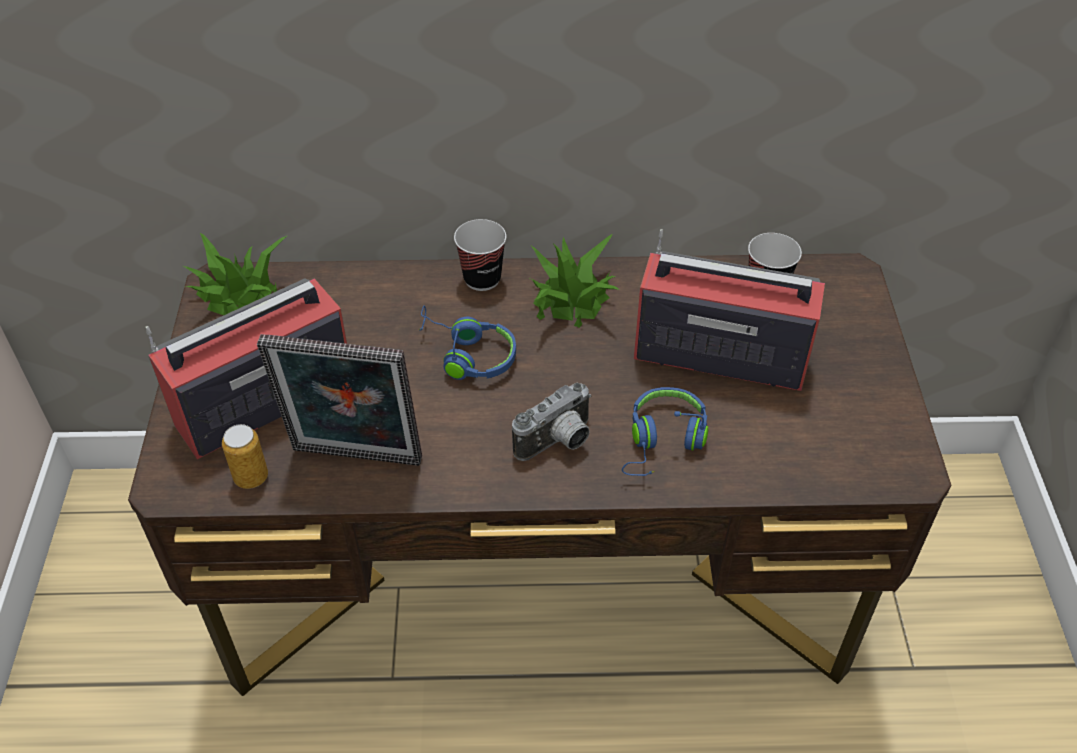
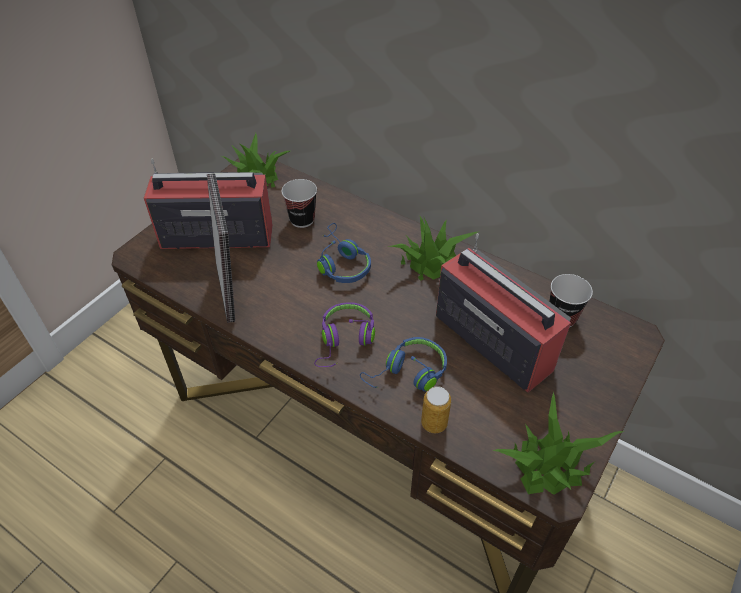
camera: 35 degrees right, 0 degrees up
(251, 477) = (175, 271): can -> can (434, 423)
(355, 460) = (230, 290): picture frame -> picture frame turned 150 degrees counterclockwise
(482, 279) = (389, 225): cup -> cup (302, 219)
(558, 443) = (345, 340): camera -> purple headphones
(883, 452) = (550, 465): none -> potted plant

